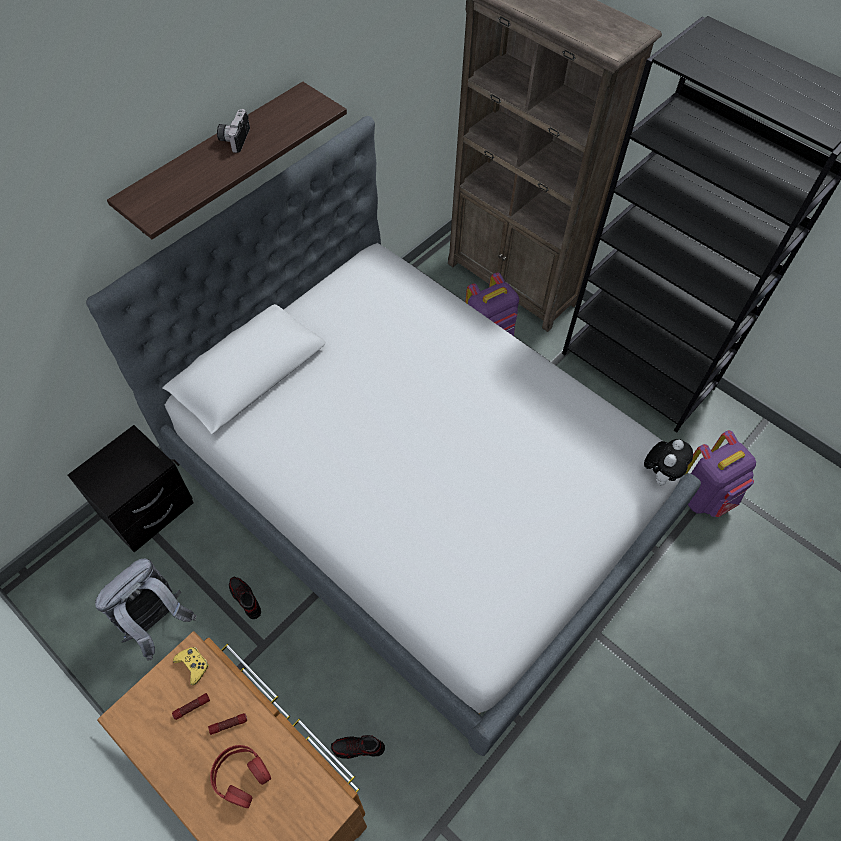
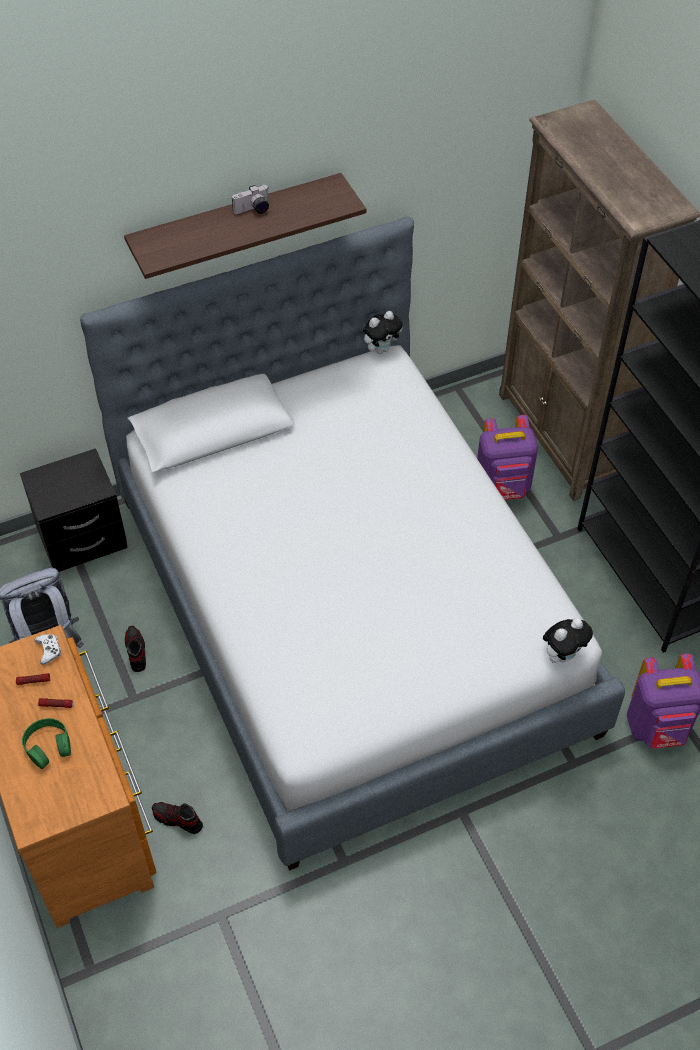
camera: 25 degrees right, 5 degrees down
(193, 665) = (49, 650): yellow game controller -> white game controller
(234, 138) = (253, 210): camera -> camera turned 150 degrees counterclockwise
(241, 776) = (48, 746): red headphones -> green headphones
(365, 250) = (381, 349): none -> plush toy

